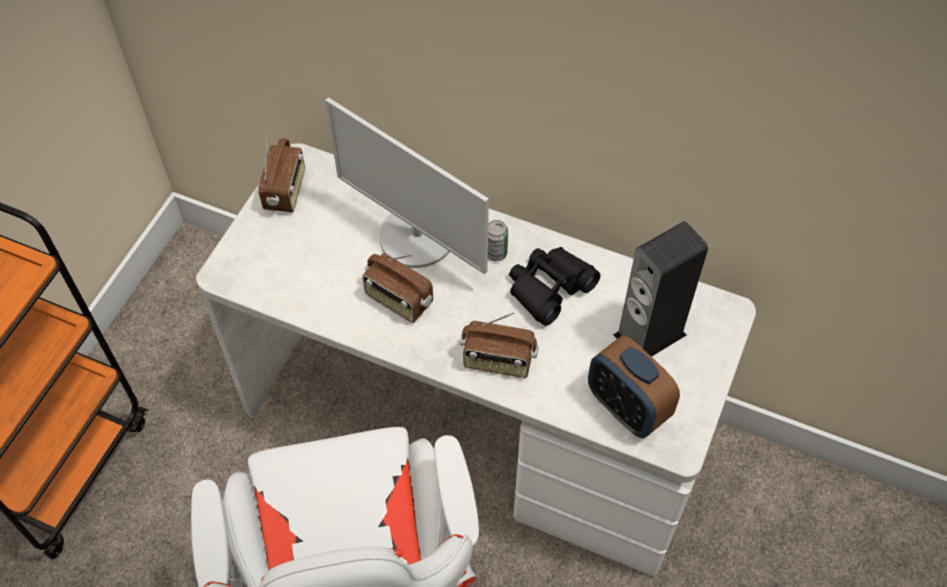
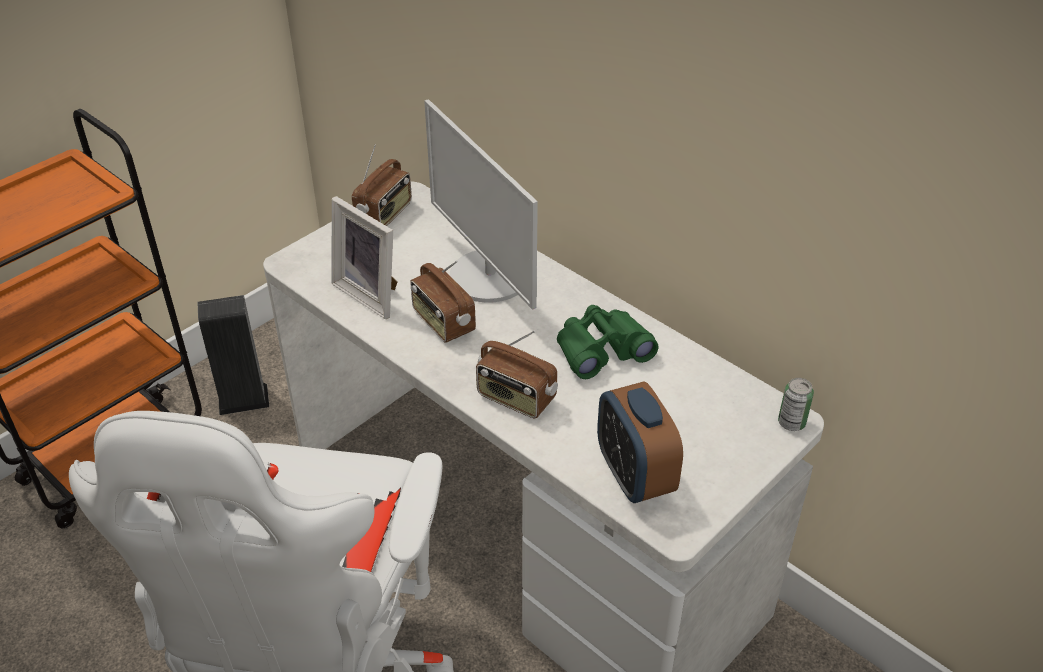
camera: 20 degrees right, 15 degrees down
(318, 287) = (371, 293): none -> picture frame
(495, 253) = (561, 308): can -> can (791, 423)
(549, 288) = (602, 350): black binoculars -> green binoculars
(650, 334) = (691, 417): speaker -> speaker (243, 399)

